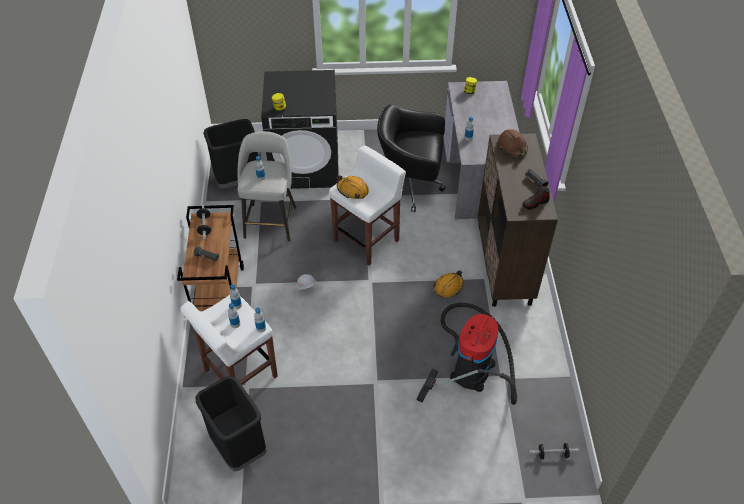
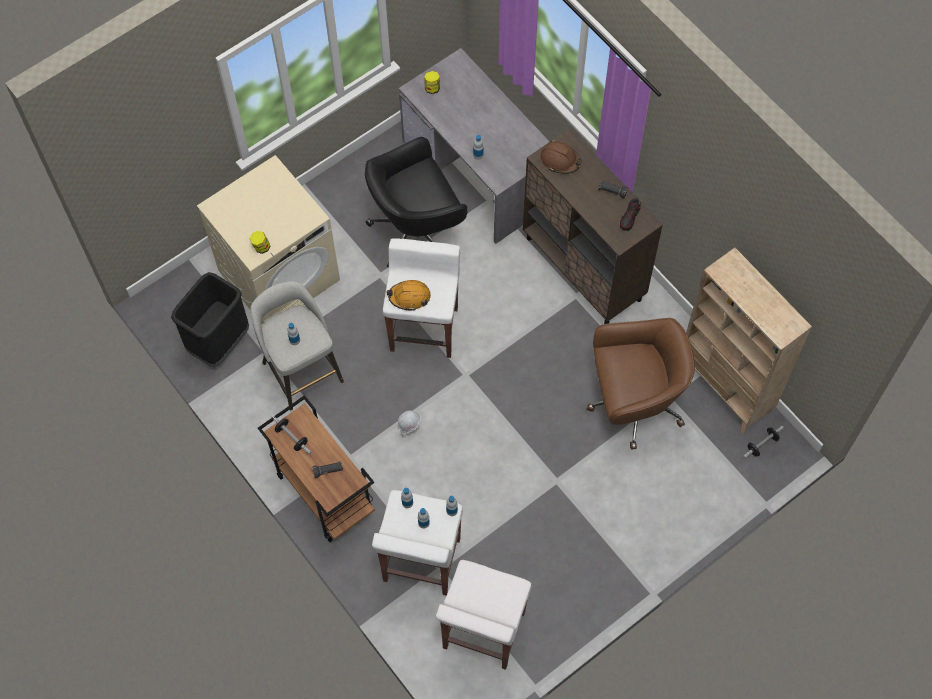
camera: 35 degrees left, 15 degrees up
(238, 447) = (483, 631): black trash can -> white stool
(306, 166) = (279, 274): black washing machine -> beige washing machine
(448, 286) = (548, 330): orange hard hat -> none
(473, 366) = (633, 403): vacuum cleaner -> brown office chair
(552, 397) = (725, 388): none -> beige bookcase

